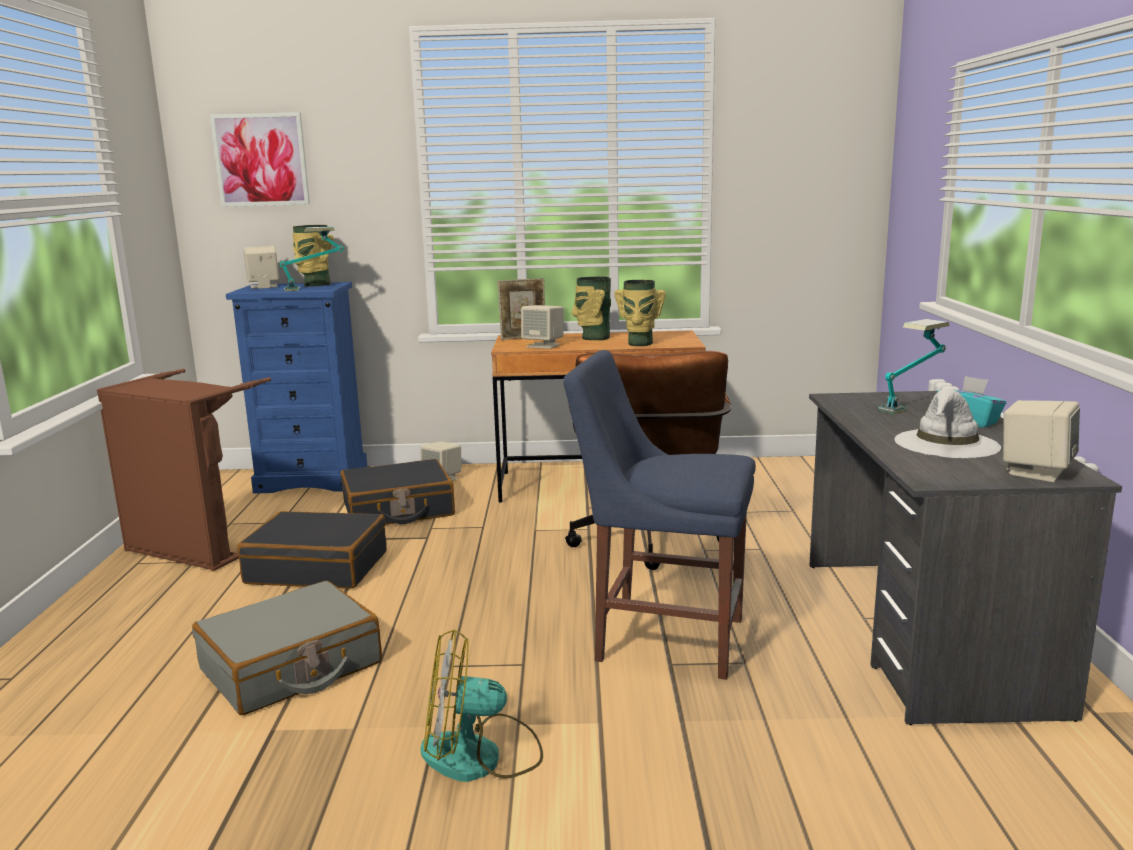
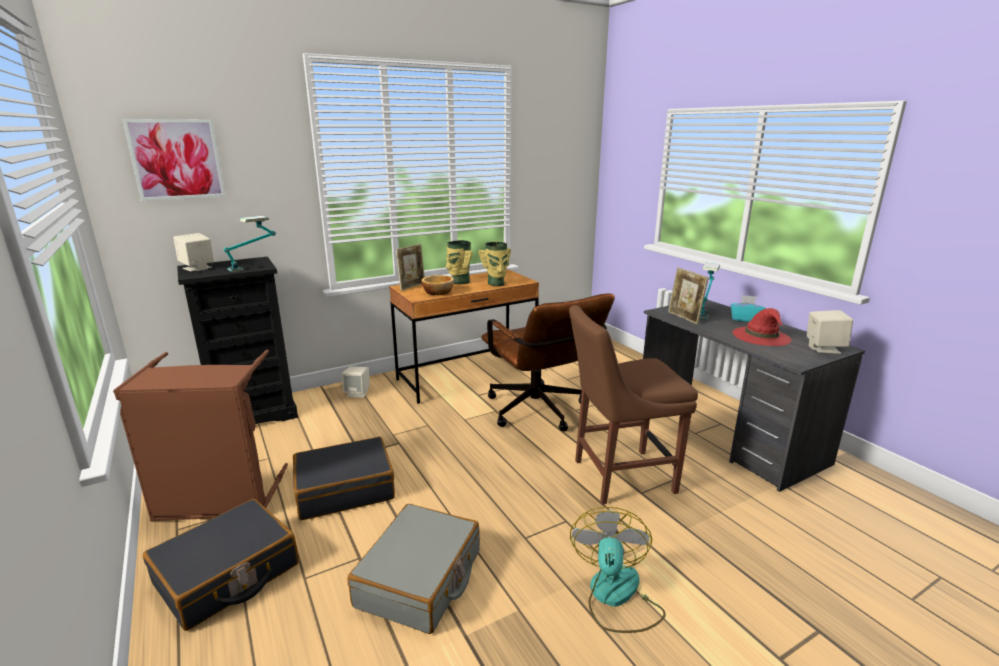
camera: 30 degrees left, 5 degrees up
(313, 480) = (254, 414): blue dresser -> black dresser
(315, 284) = (243, 262): vase -> none
(398, 510) = (352, 425): black suitcase -> black suitcase (227, 575)
(480, 756) = (615, 597): fan -> fan turned 135 degrees clockwise
(544, 345) = (438, 292): beige speaker -> bowl
(662, 637) = (618, 476): blue chair -> brown chair
(857, 408) = (684, 318): none -> picture frame
(947, 444) = (762, 336): white hat -> red hat

